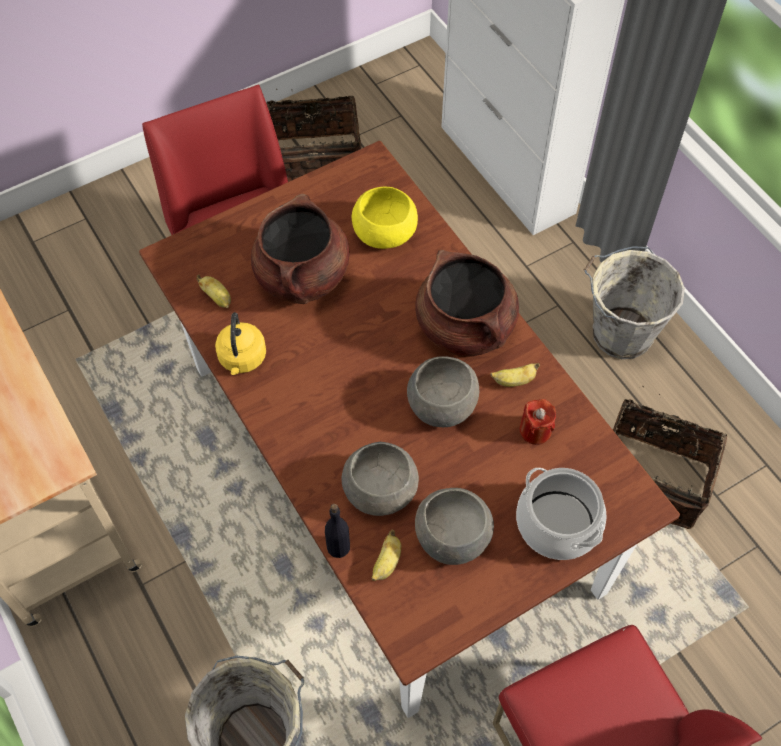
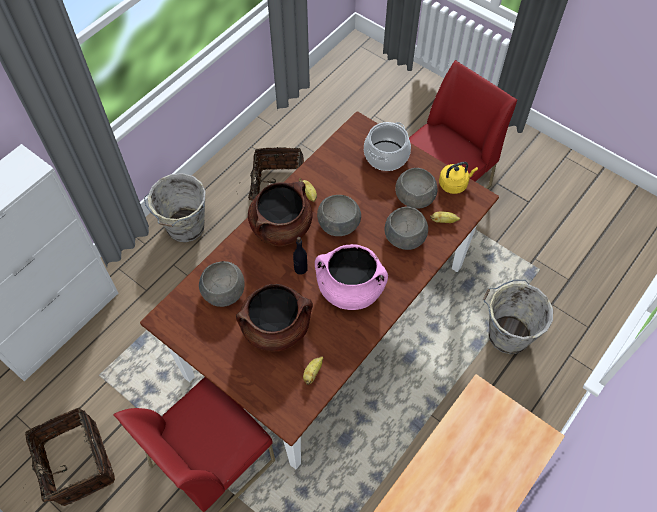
camera: 110 degrees left, 0 degrees up
(242, 359) = (353, 338): yellow kettle -> yellow kettle (454, 184)
(320, 381) = (350, 289): none -> pink cooking pot
(338, 547) = (446, 245): black bottle -> black bottle (300, 269)
(385, 232) = (223, 291): yellow bowl -> grey bowl
(535, 430) = (336, 177): red candle -> none

